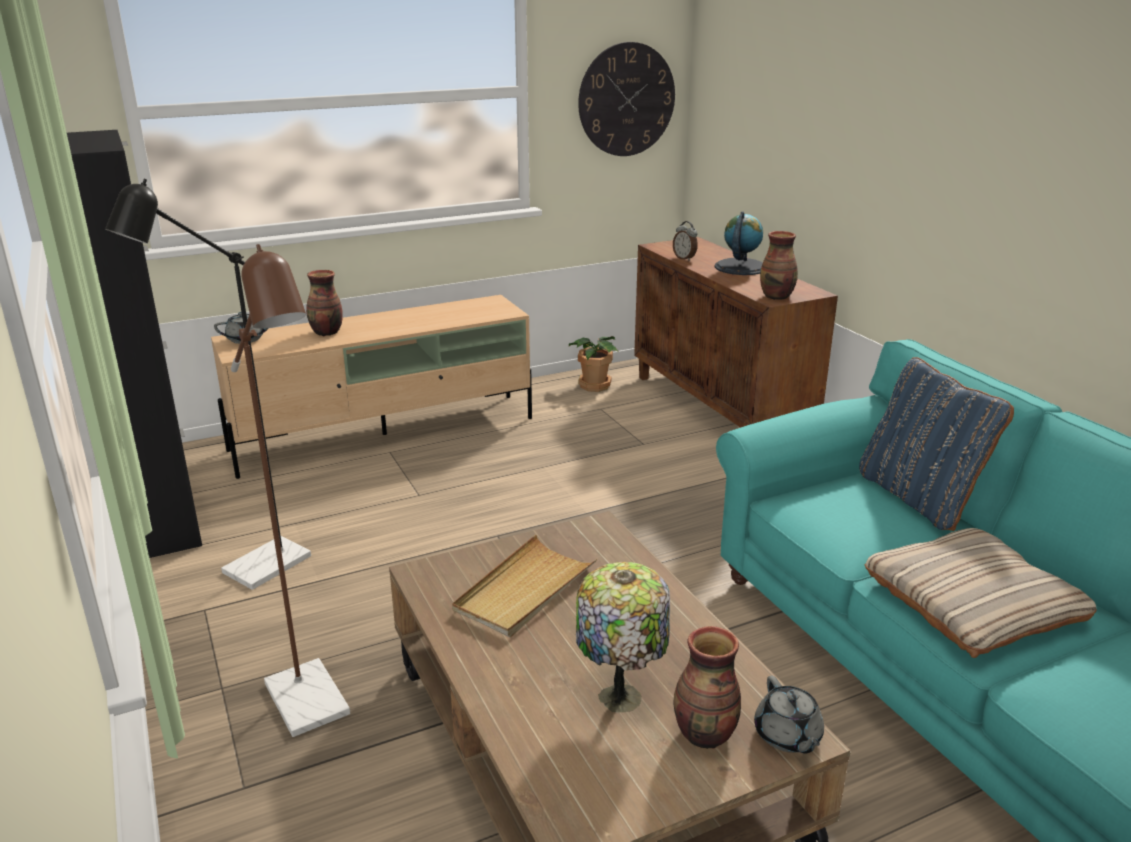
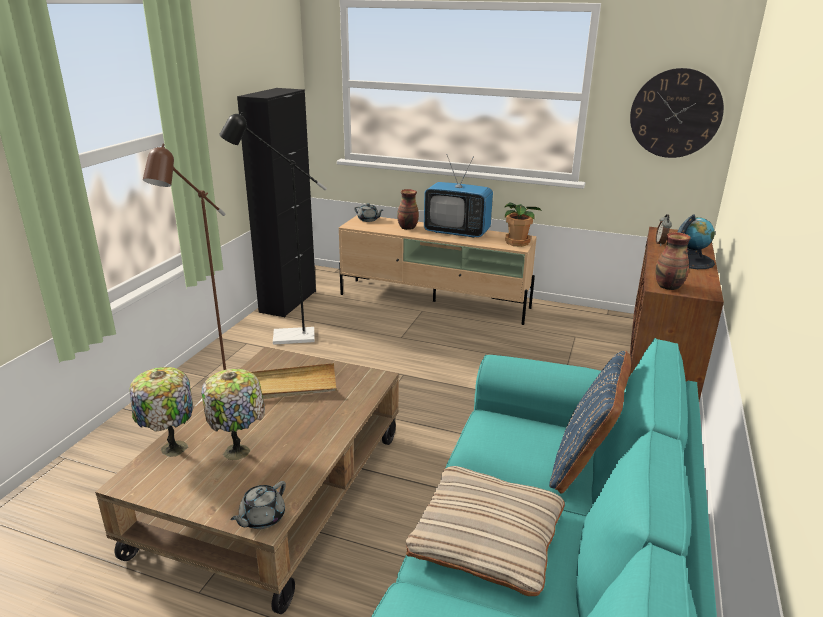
camera: 45 degrees right, 0 degrees up
(403, 318) = (457, 232): none -> television
(537, 752) = (171, 448): none -> table lamp
(594, 385) = (595, 322): potted plant -> potted plant (517, 242)
(705, 735) = (233, 490): vase -> none

